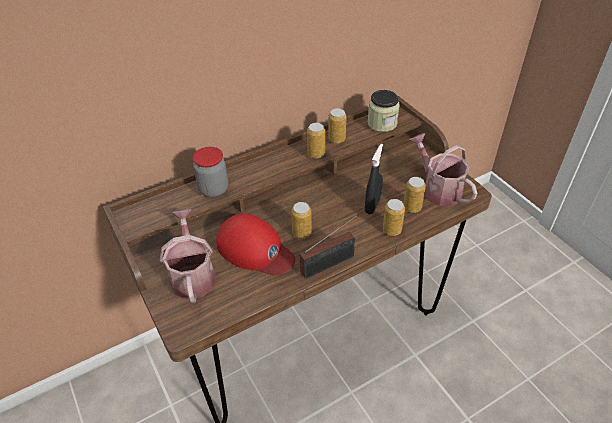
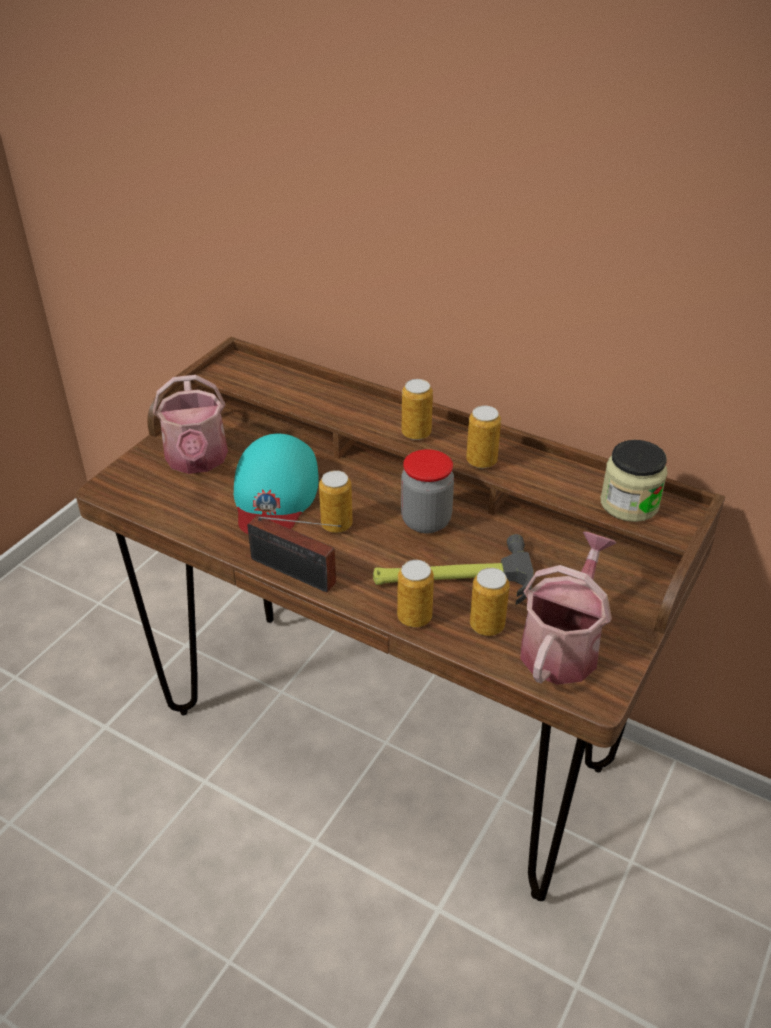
camera: 60 degrees right, 5 degrees down
(192, 275) = (197, 461): watering can -> watering can turned 120 degrees clockwise
(214, 189) = (327, 402): jar -> jar (426, 521)
(255, 249) = (274, 494): red cap -> turquoise cap
(337, 139) = (538, 470): can -> can (416, 433)
(372, 206) = (451, 578): black spray bottle -> hammer

